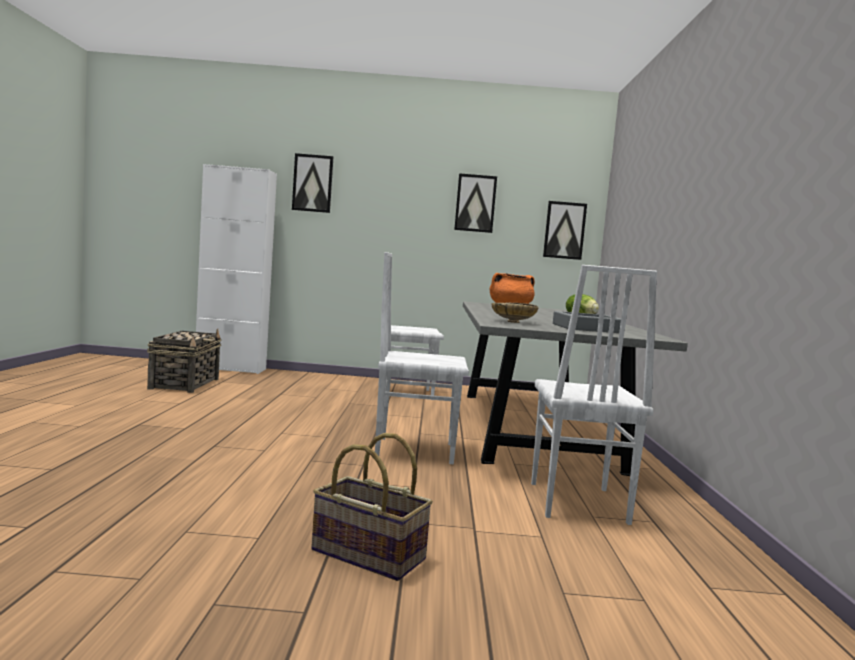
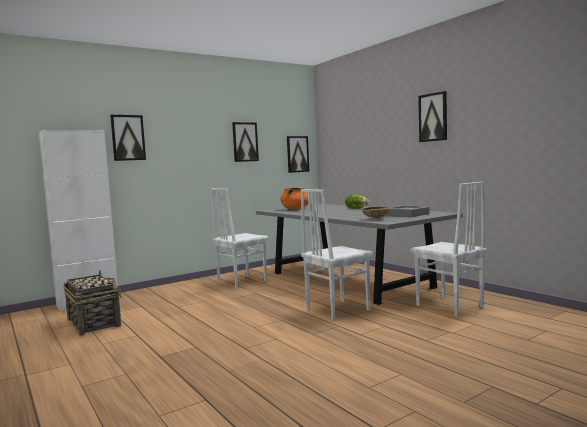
camera: 35 degrees left, 0 degrees up
(366, 555) = (451, 359): basket -> none
(705, 160) = (433, 117): none -> picture

